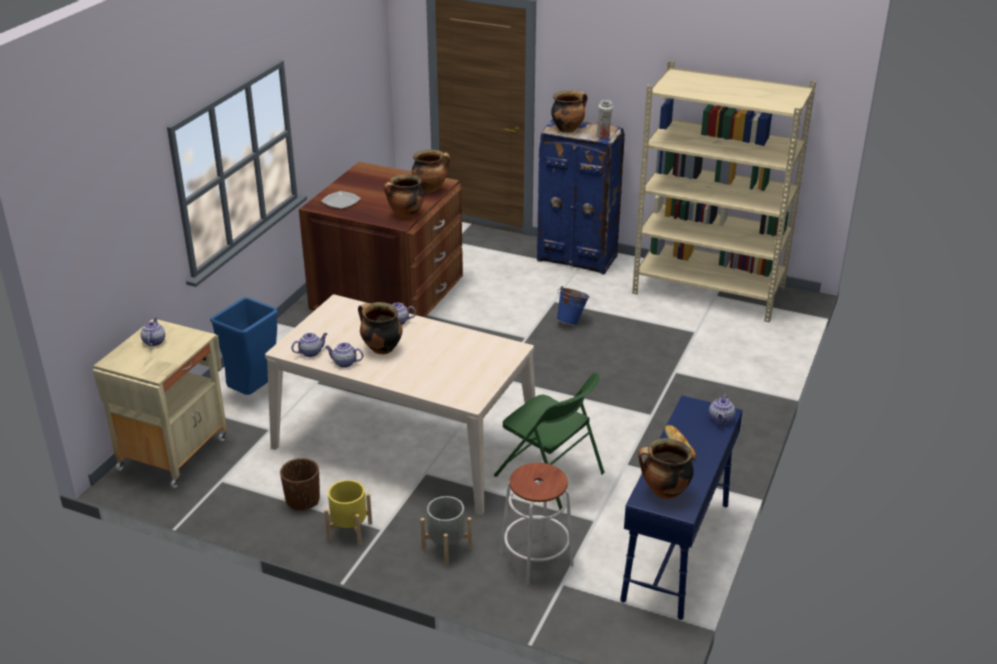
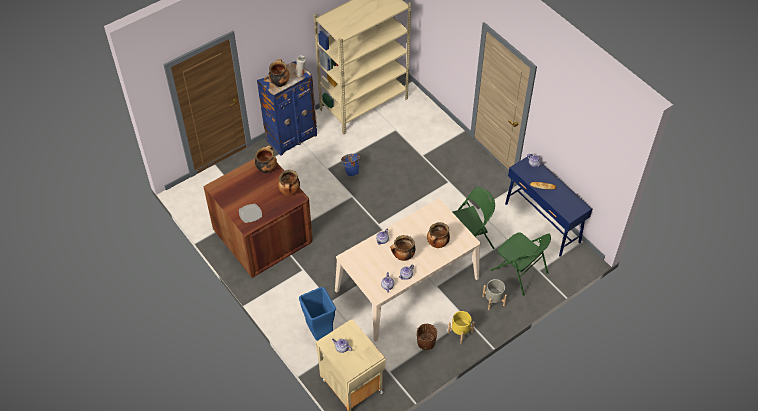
camera: 60 degrees left, 20 degrees up
(536, 559) = (519, 272): white stool -> green chair
(664, 492) = (569, 207): cooking pot -> cooking pot (437, 244)

